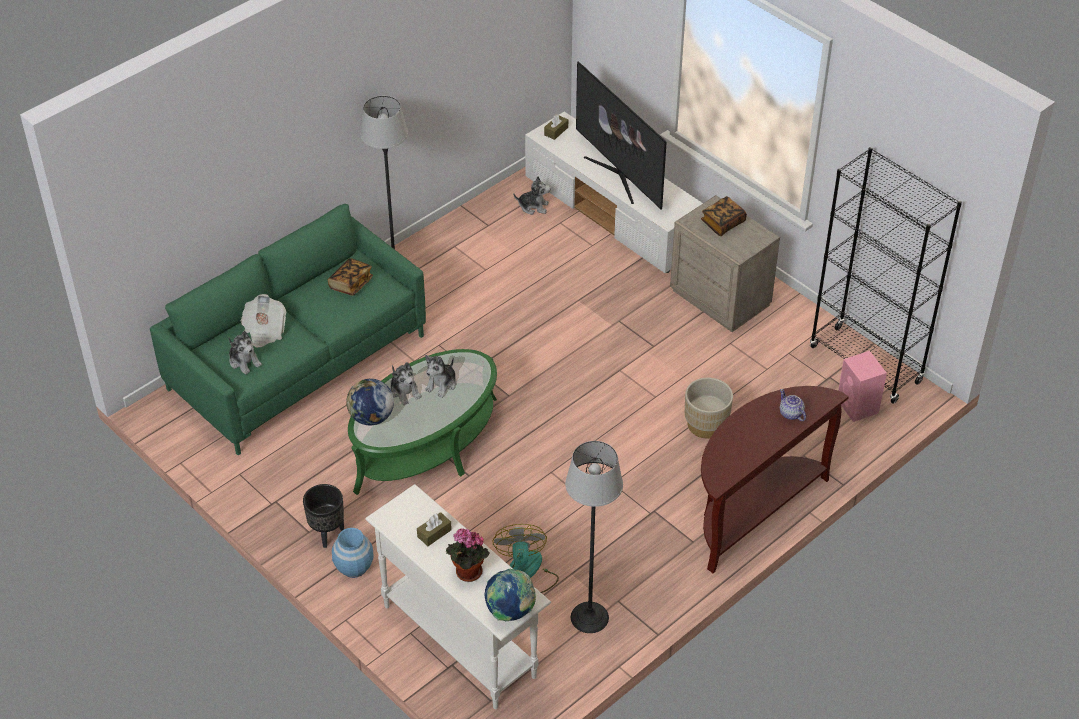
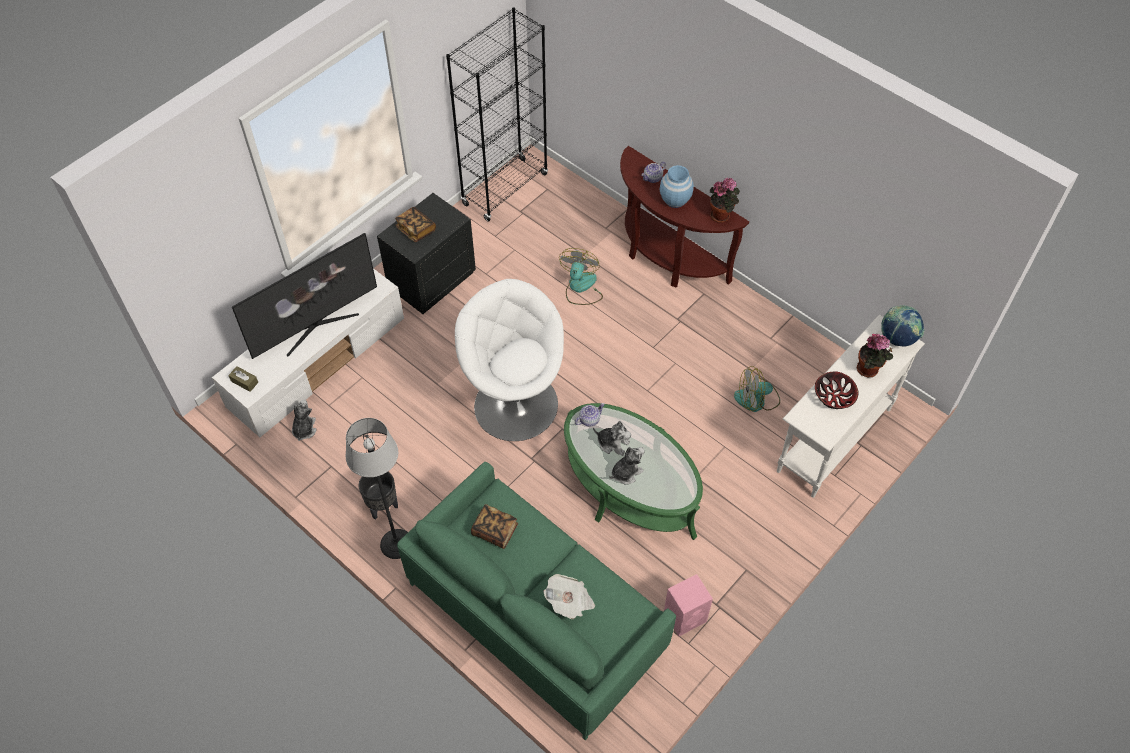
camera: 95 degrees left, 10 degrees up
(244, 361) = (615, 613): plush toy -> none
(327, 534) = (745, 554): black planter -> black planter (382, 507)
(354, 567) = (777, 527): blue vase -> blue vase (675, 199)
(371, 417) = (663, 495): globe -> none
(434, 533) = (834, 397): brown tissue box -> bowl
(474, 368) = (589, 419): none -> teapot
(545, 359) = (515, 404): none -> white armchair
(589, 617) = (790, 355): floor lamp -> none
(706, 424) = (580, 288): beige planter -> fan
(721, 298) = (431, 280): beige nightstand -> black nightstand
(726, 472) = (721, 215): none -> potted plant
(858, 407) = (551, 195): pink speaker -> pink speaker (686, 616)

